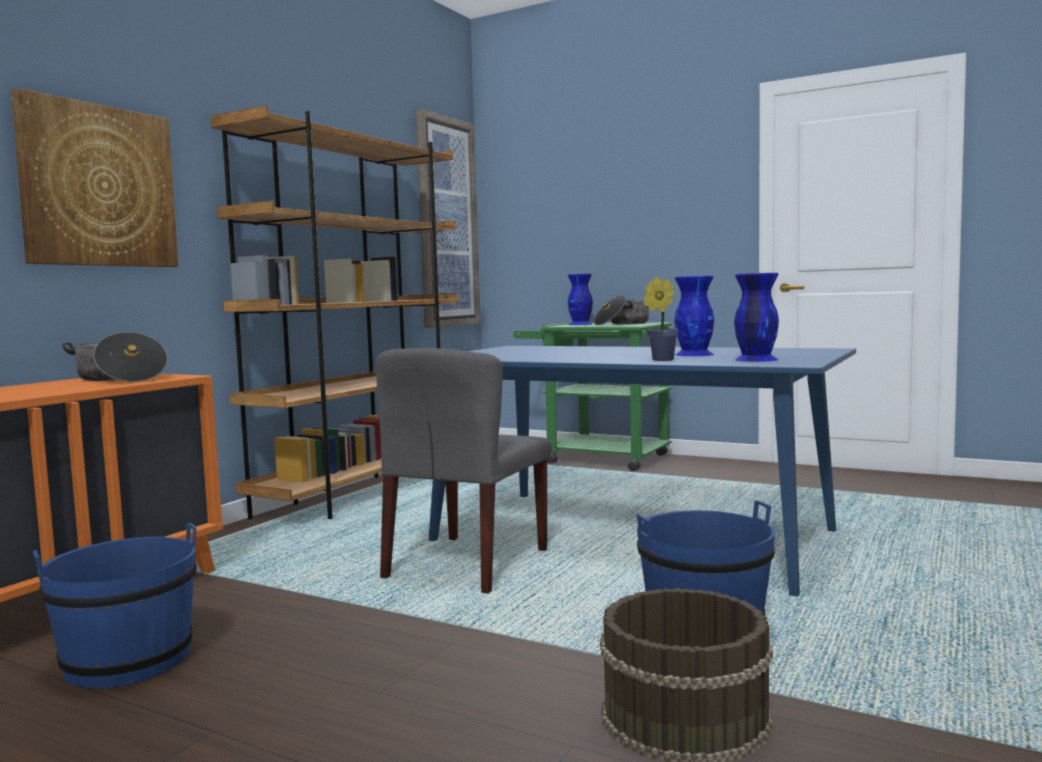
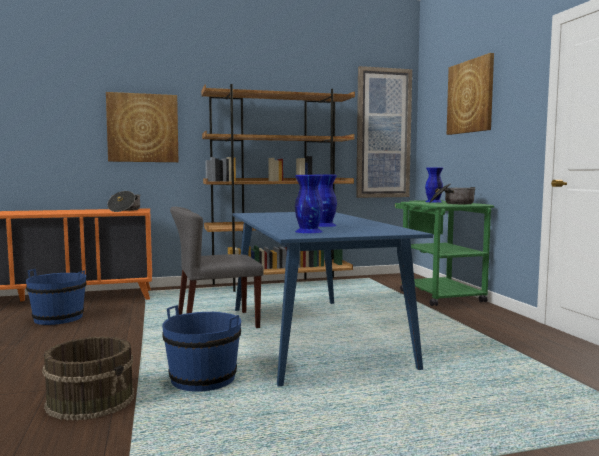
camera: 45 degrees right, 0 degrees up
(607, 175) = (470, 96): none -> picture
(660, 360) = (280, 225): potted plant -> none

